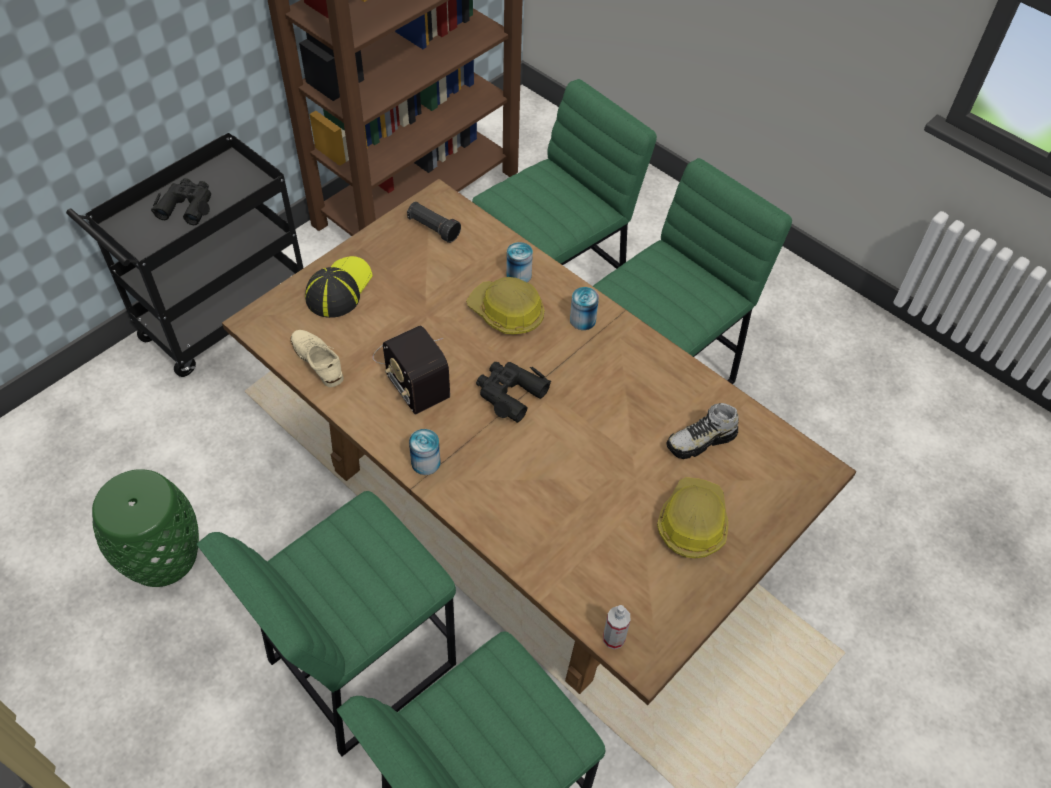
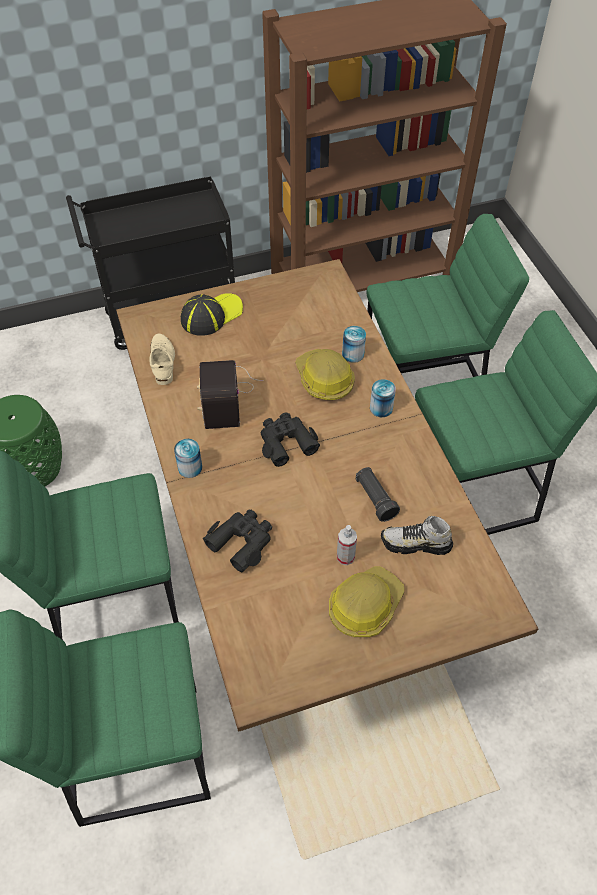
camera: 30 degrees right, 0 degrees up
(187, 206) = (154, 221): black binoculars -> black binoculars (242, 541)
(433, 228) = (309, 295): black flashlight -> black flashlight (375, 499)
(613, 638) = (242, 666): spray bottle -> spray bottle (345, 557)

